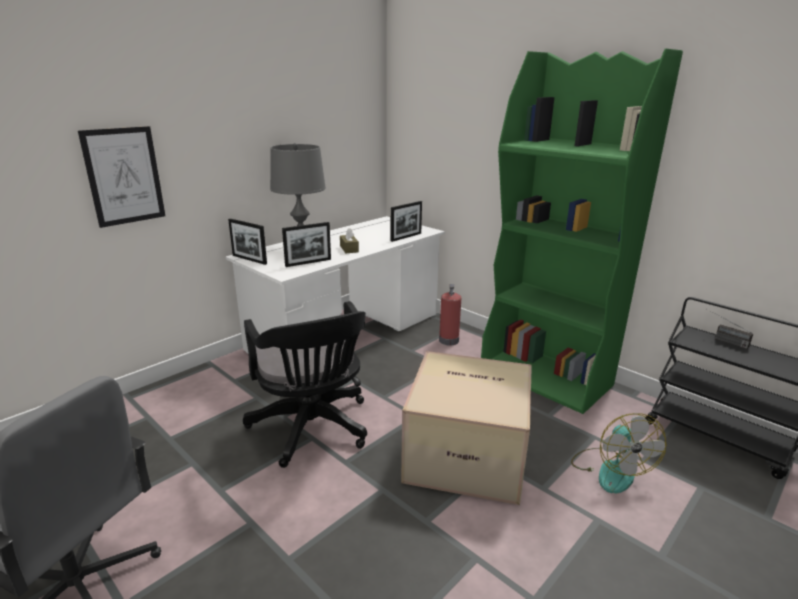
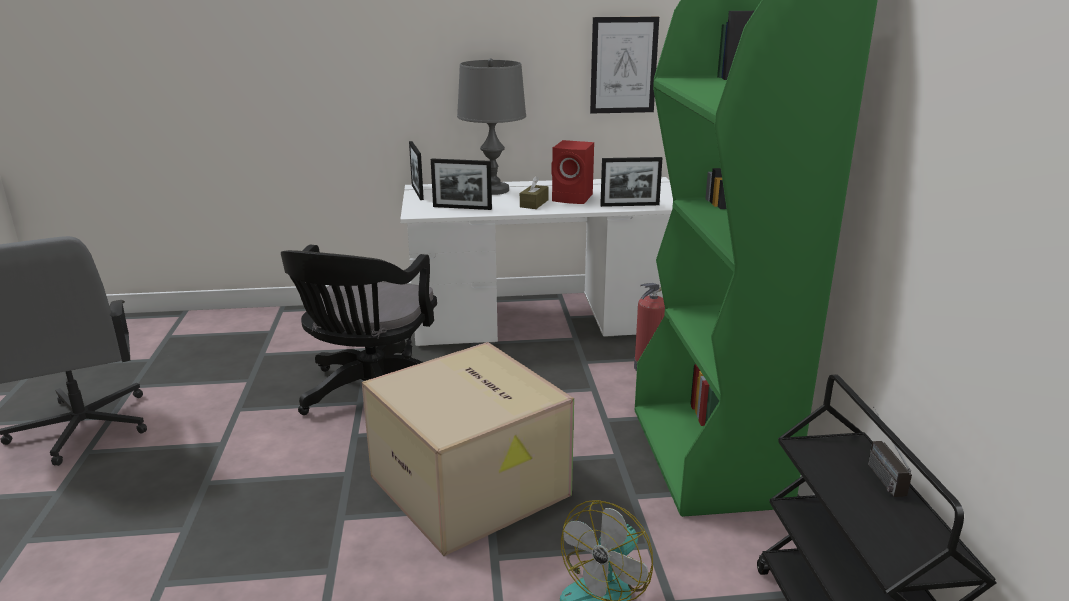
camera: 40 degrees right, 0 degrees up
(124, 176) = (299, 79): picture -> picture (623, 65)
(365, 240) = (574, 198): none -> red speaker

